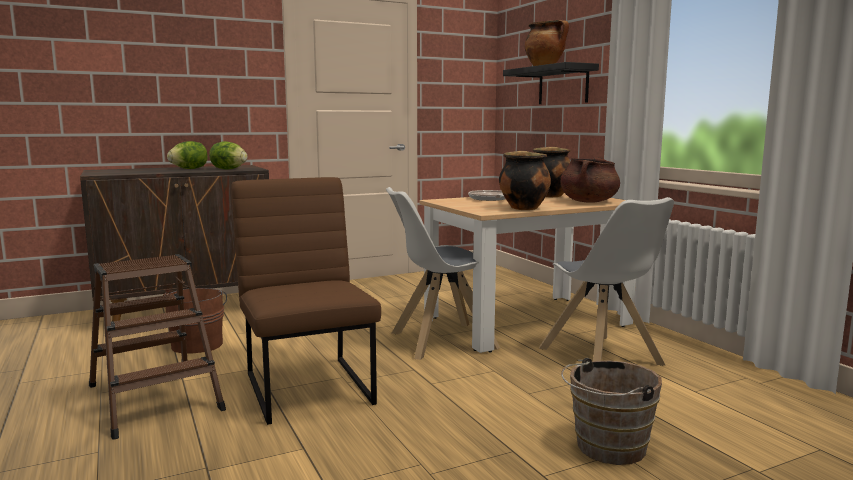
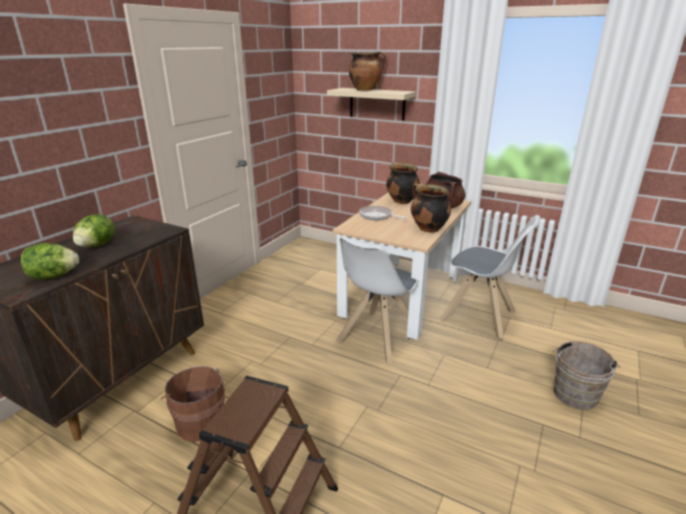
camera: 35 degrees left, 15 degrees up
(228, 169) = (146, 237): lettuce -> lettuce (53, 276)
(308, 386) = (359, 428): brown chair -> none
(563, 85) = (377, 104): black shelf -> beige shelf

